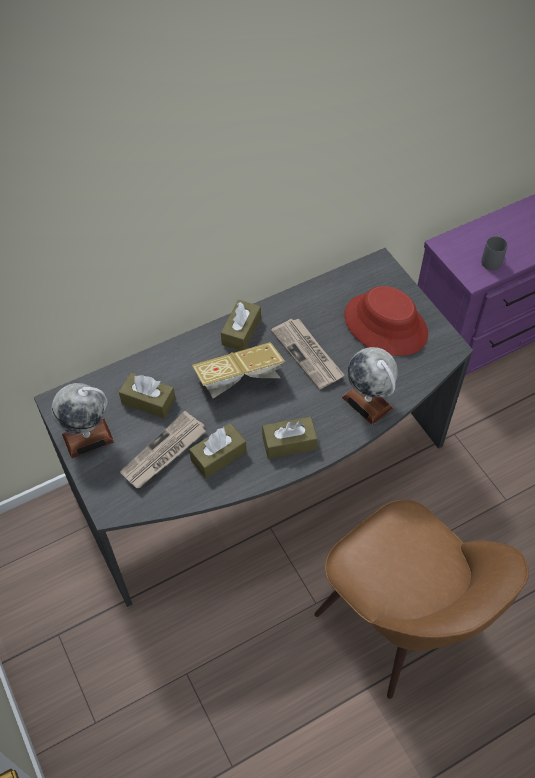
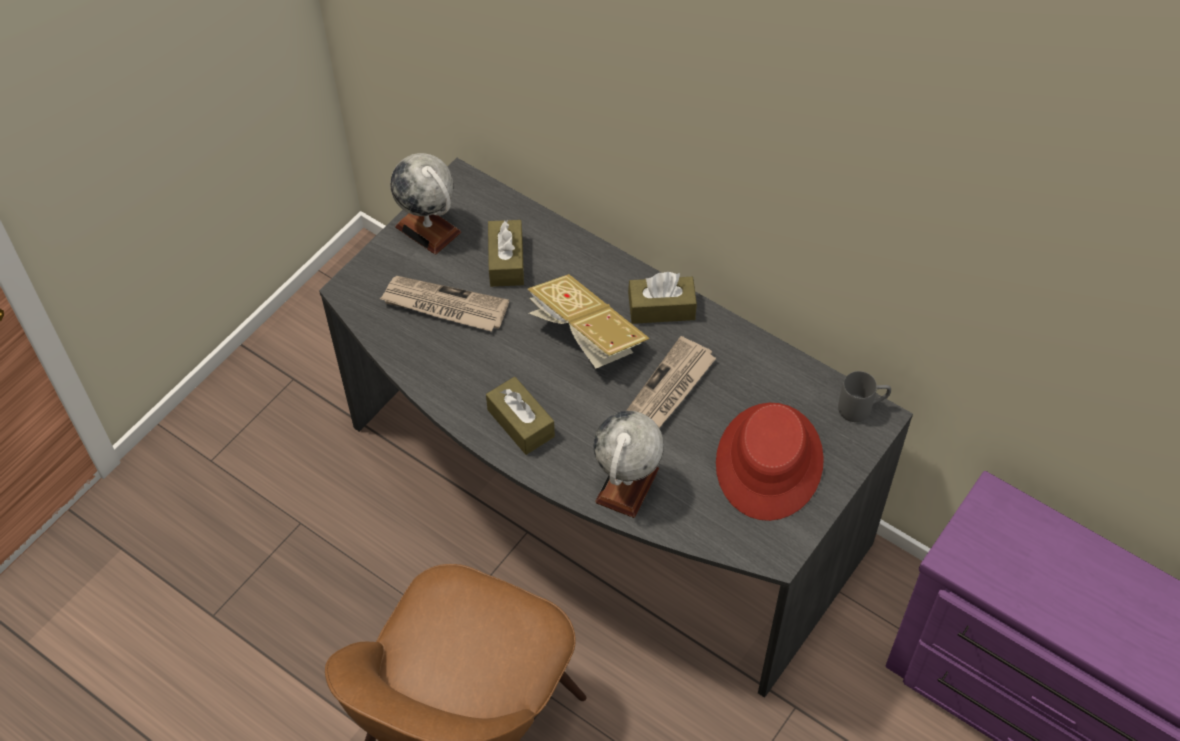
camera: 65 degrees right, 0 degrees up
(218, 456) = (466, 360): brown tissue box -> none
(492, 259) = (1007, 569): grey mug -> grey mug (862, 408)

